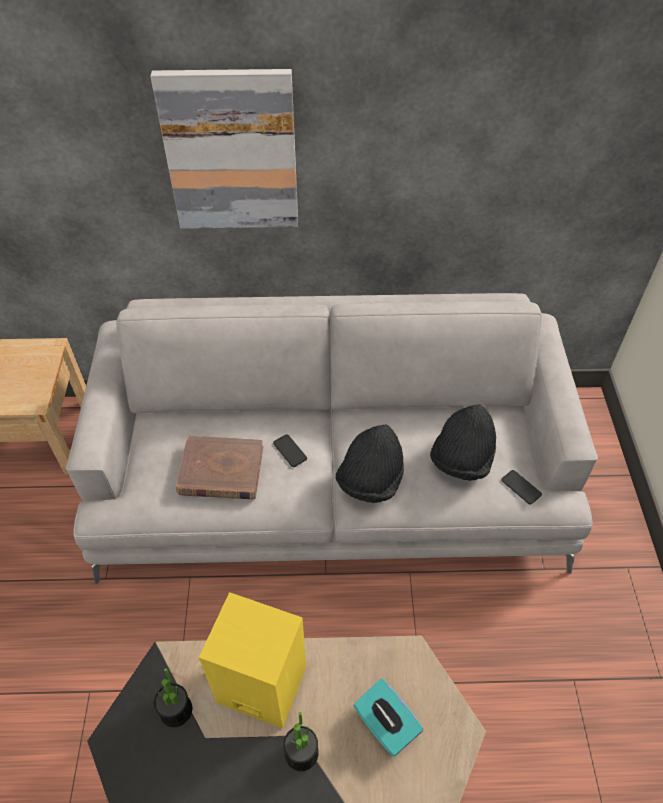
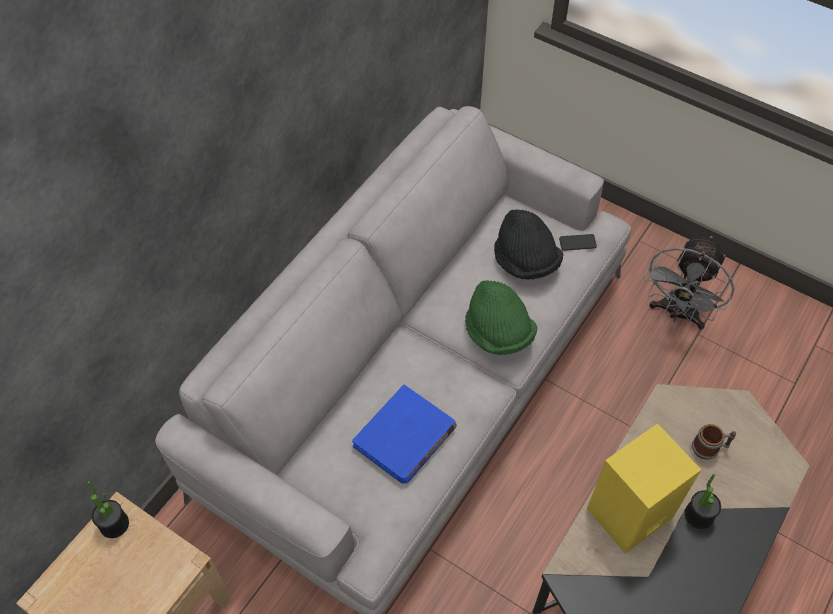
camera: 55 degrees left, 5 degrees up
(176, 710) = (613, 586): potted plant -> potted plant (114, 524)
(221, 471) = (405, 437): brown book -> blue book
(231, 152) = (220, 169): picture -> none
(290, 451) = (424, 373): phone -> none
(371, 480) = (498, 333): black hat -> green hat
(385, 725) = (709, 448): turquoise tissue box -> mug
(578, 647) = (677, 313): none -> grey fan

